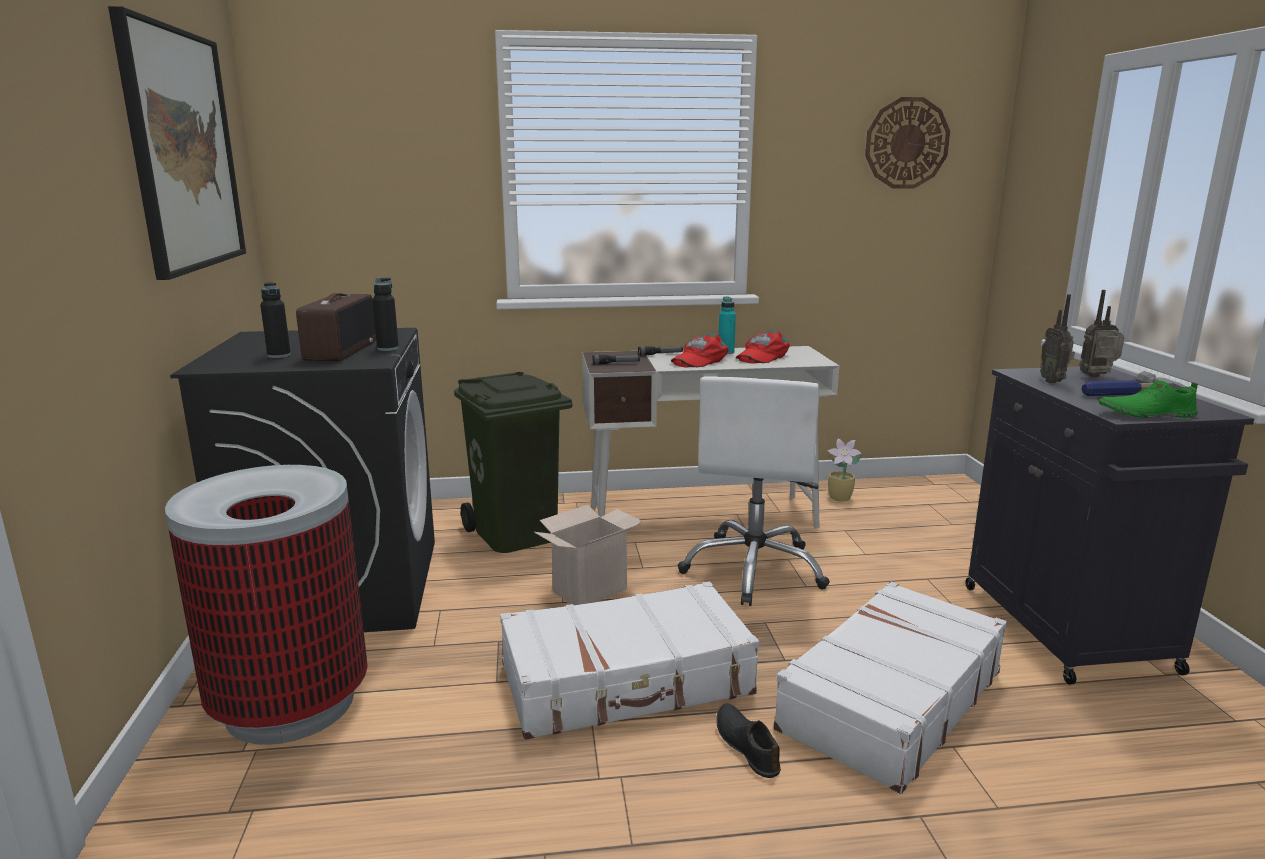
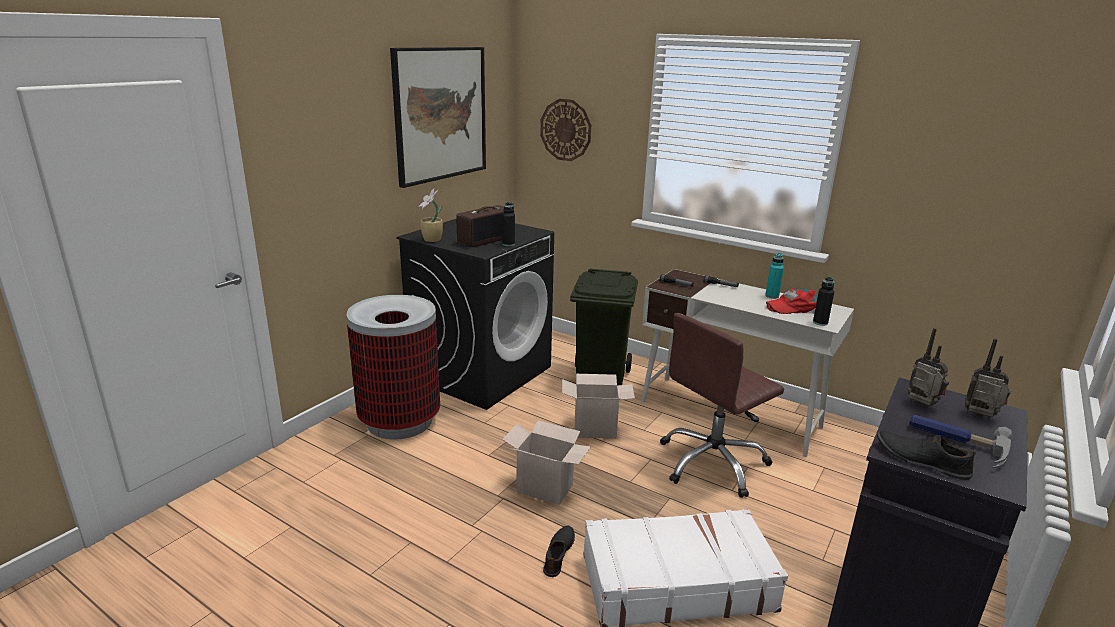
camera: 40 degrees right, 5 degrees up
(279, 355) = (455, 236): black bottle -> black bottle (820, 322)
(627, 681) = (546, 488): white suitcase -> cardboard box
(699, 360) = (738, 297): red cap -> none
(754, 569) = (713, 463): white office chair -> brown office chair
(841, 498) = (861, 443): potted plant -> potted plant (432, 240)
(906, 143) = (1003, 145): wall clock -> wall clock (566, 130)
(1053, 382) = (921, 406): radio -> radio turned 105 degrees clockwise
(1146, 414) = (921, 460): green shoe -> black shoe

